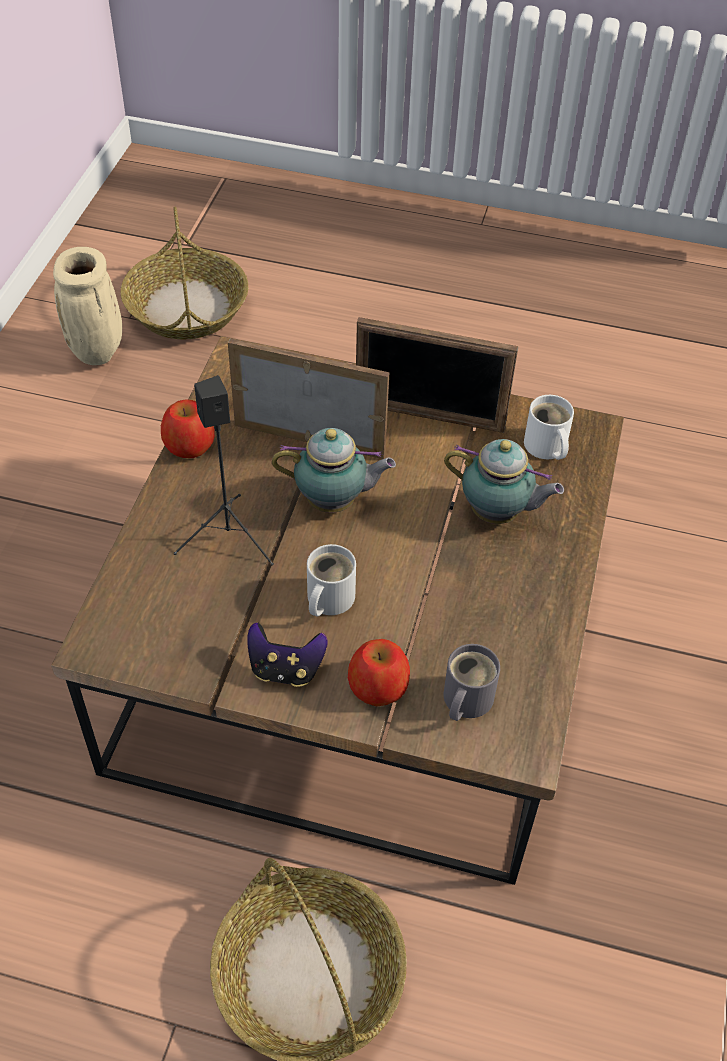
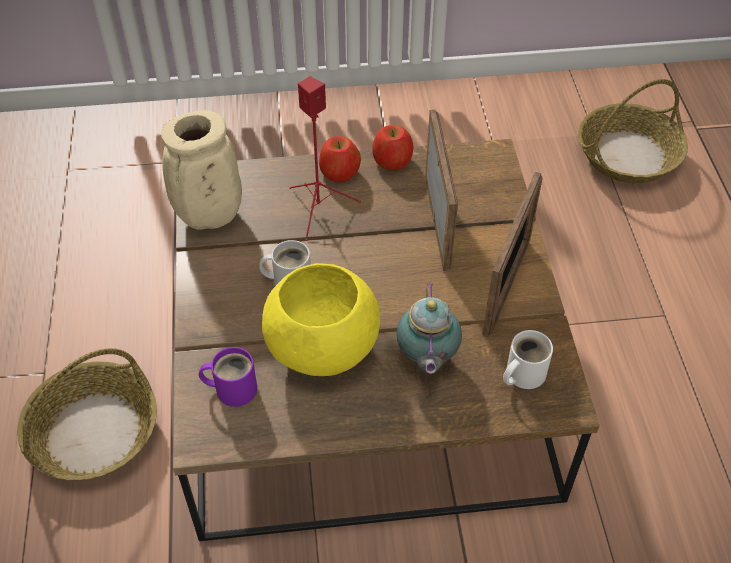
camera: 70 degrees right, 0 degrees up
(98, 353) = (544, 127): beige vase -> beige vase (209, 218)
(228, 536) = (319, 209): black speaker -> red speaker
(285, 669) = (219, 277): game controller -> none
(334, 502) = (382, 255): teapot -> none
(378, 685) = (225, 332): apple -> apple (339, 172)
(429, 417) = (507, 285): picture frame -> picture frame turned 150 degrees counterclockwise
(446, 598) = (322, 350): none -> yellow bowl
(464, 700) = (232, 388): grey mug -> purple mug

